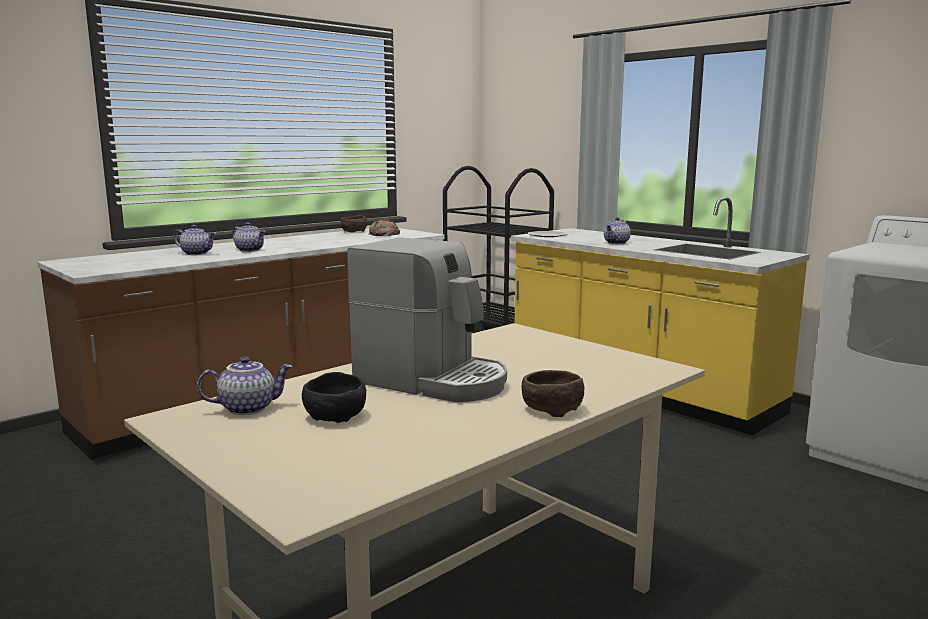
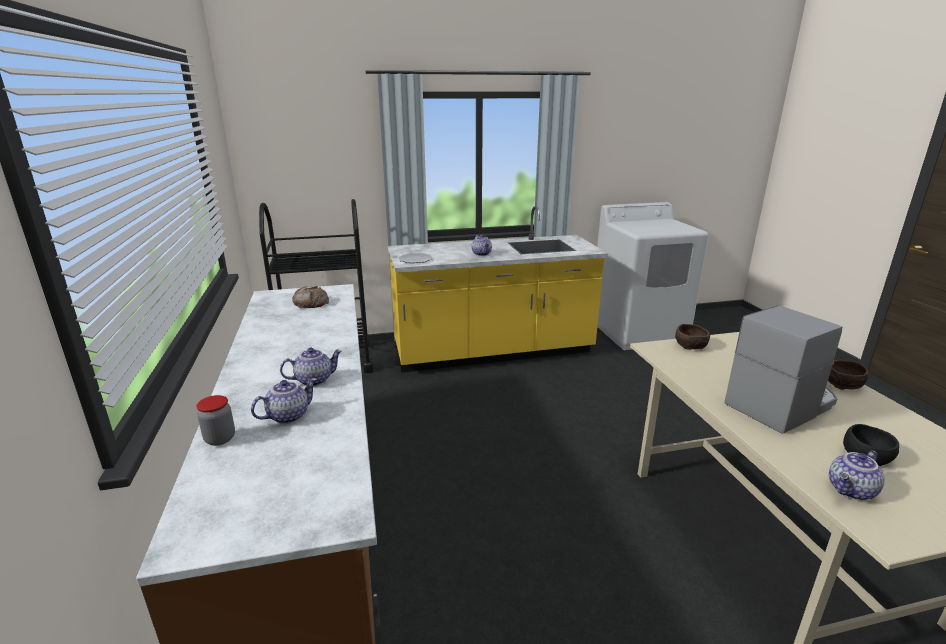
camera: 60 degrees left, 10 degrees up
(161, 251) = (220, 439): none -> jar
(248, 408) = (852, 491): teapot -> teapot turned 135 degrees counterclockwise
(353, 232) = (266, 310): brown bowl -> brown bowl (691, 346)

